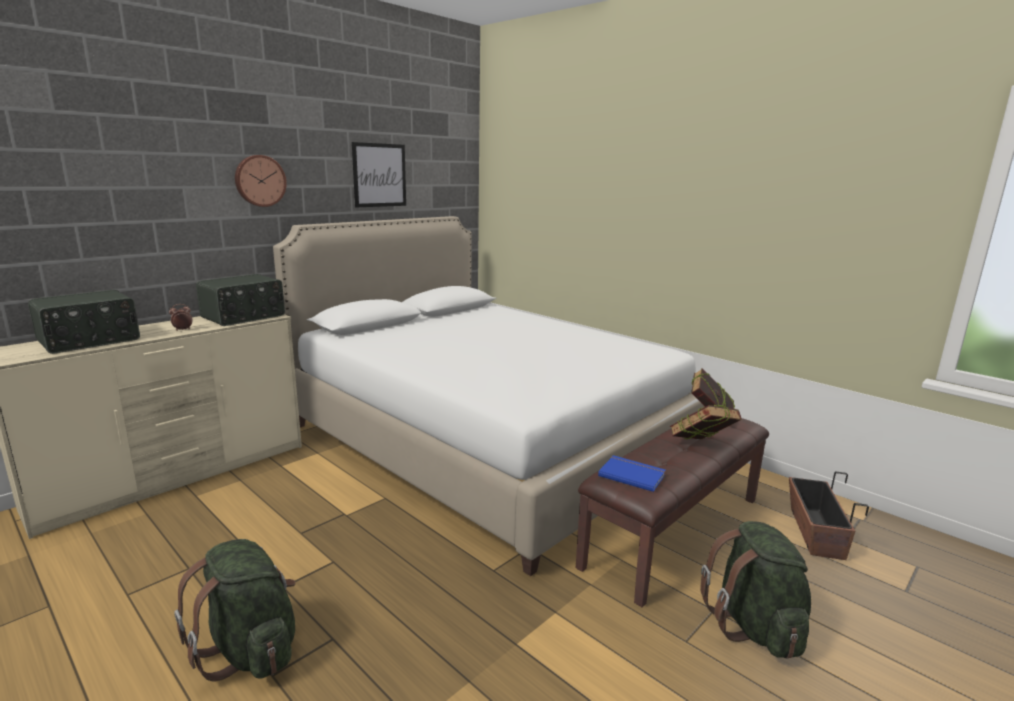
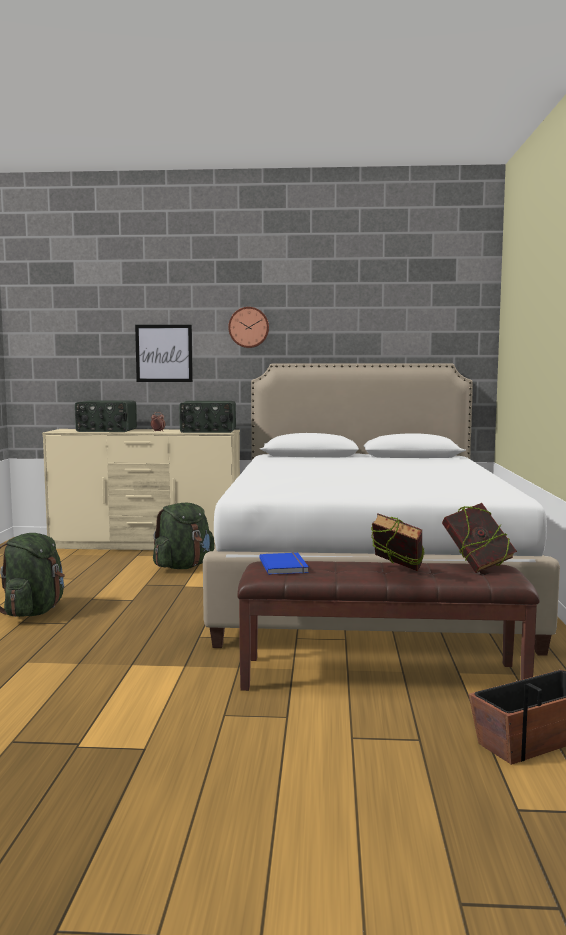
camera: 50 degrees right, 10 degrees down
(379, 175) = (365, 322): picture -> picture (164, 353)
(754, 626) = (293, 737): green backpack -> green backpack (183, 566)

